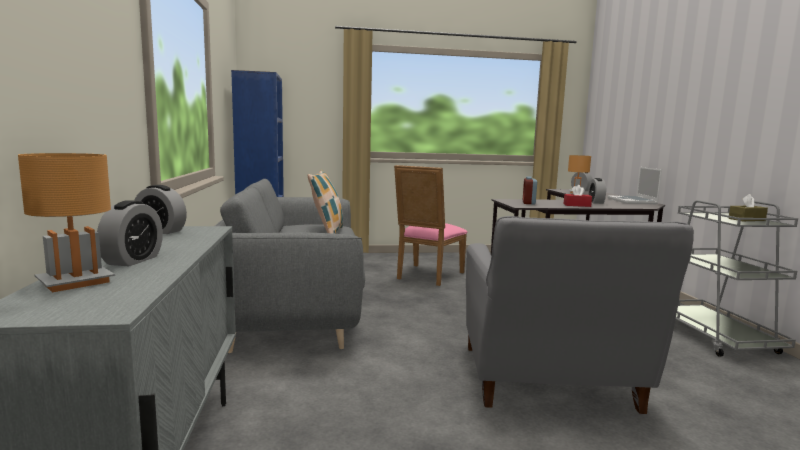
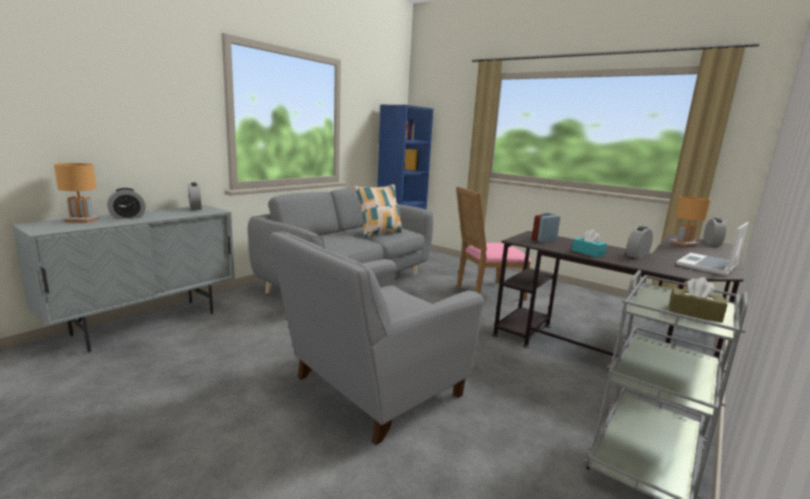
camera: 45 degrees right, 5 degrees up
(577, 205) = (588, 252): red tissue box -> turquoise tissue box

